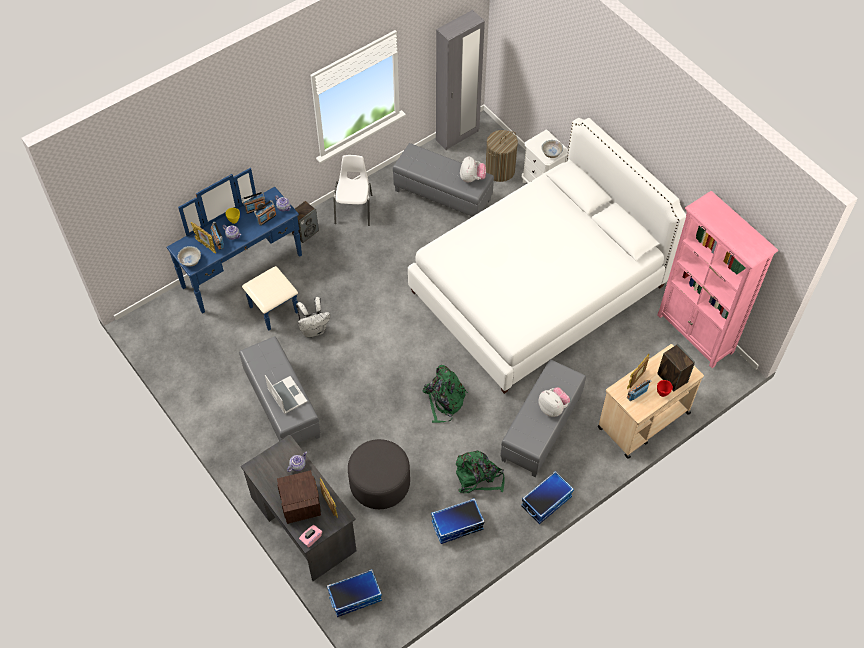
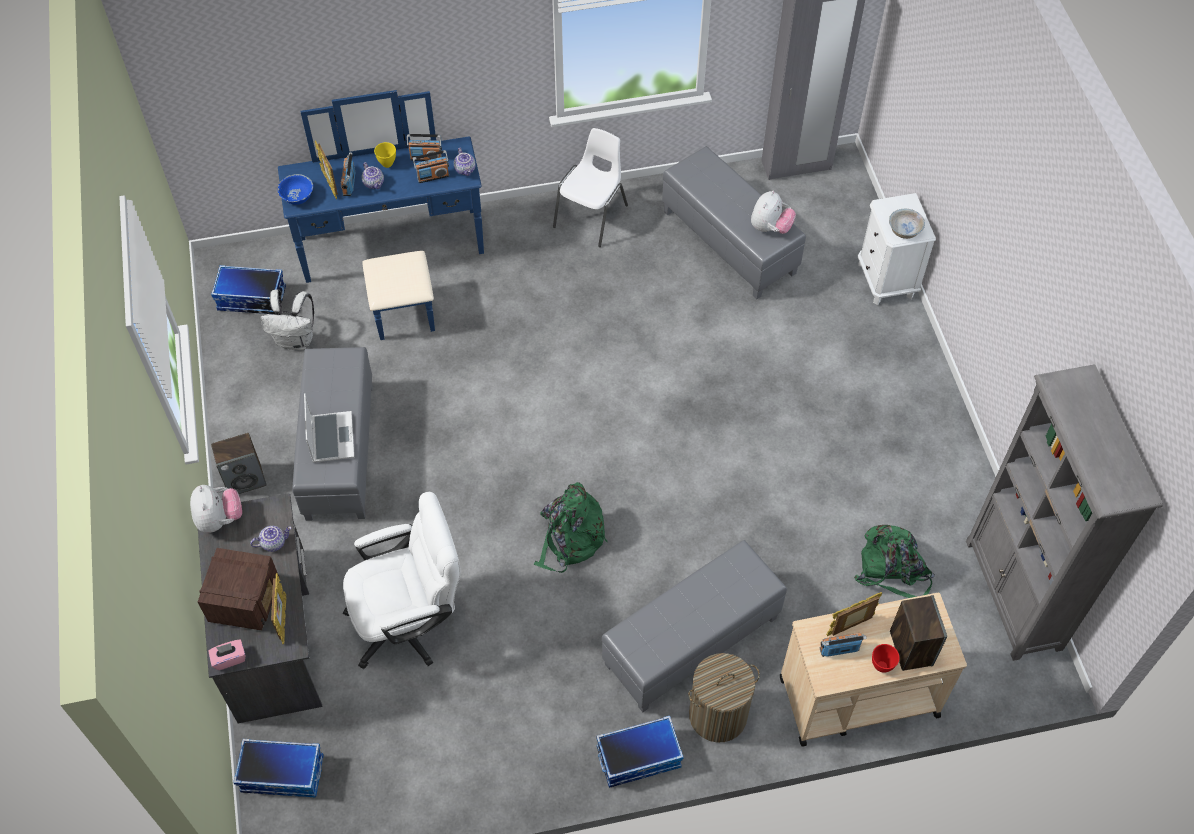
camera: 25 degrees right, 0 degrees up
(190, 260) = (297, 196): white bowl -> blue bowl
(305, 232) = (506, 223): speaker -> speaker (245, 480)
(314, 329) = (442, 363): white backpack -> white backpack (296, 340)
(380, 483) = (410, 622): grey ottoman -> white office chair
(457, 526) = (486, 735): storage box -> storage box (251, 299)
(478, 476) = (557, 674): green backpack -> green backpack (892, 570)
(500, 170) = (833, 236): laundry basket -> laundry basket (717, 715)
(537, 288) = (797, 429): white bed -> none
(552, 408) = (707, 616): plush toy -> plush toy (219, 519)
(695, 334) = (1013, 595): pink bookcase -> grey bookcase

